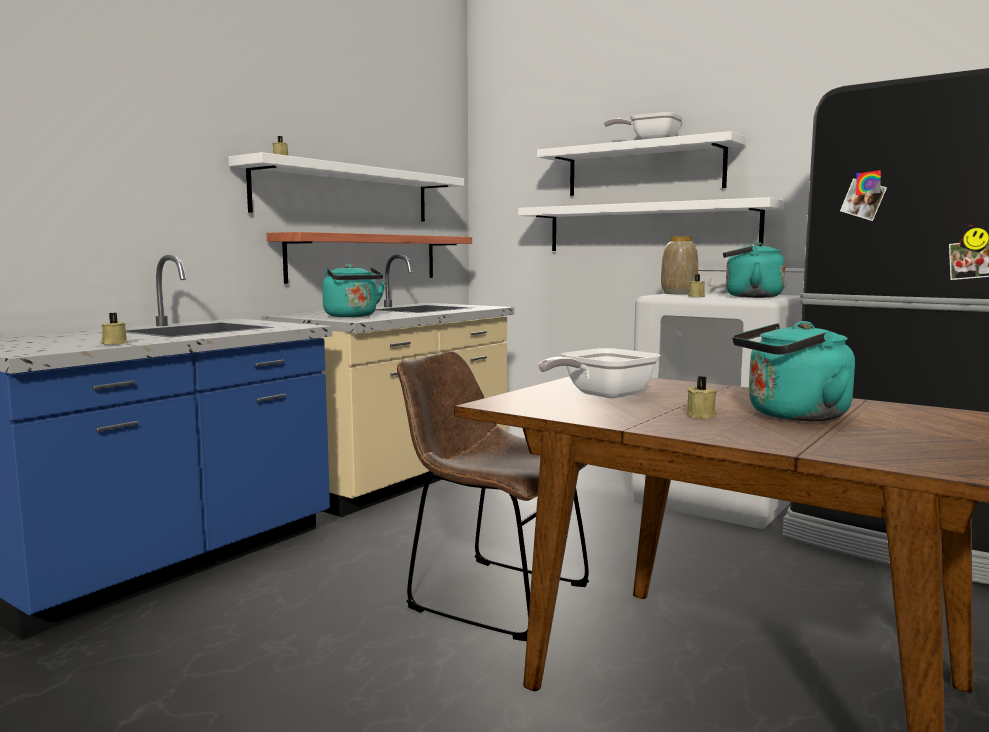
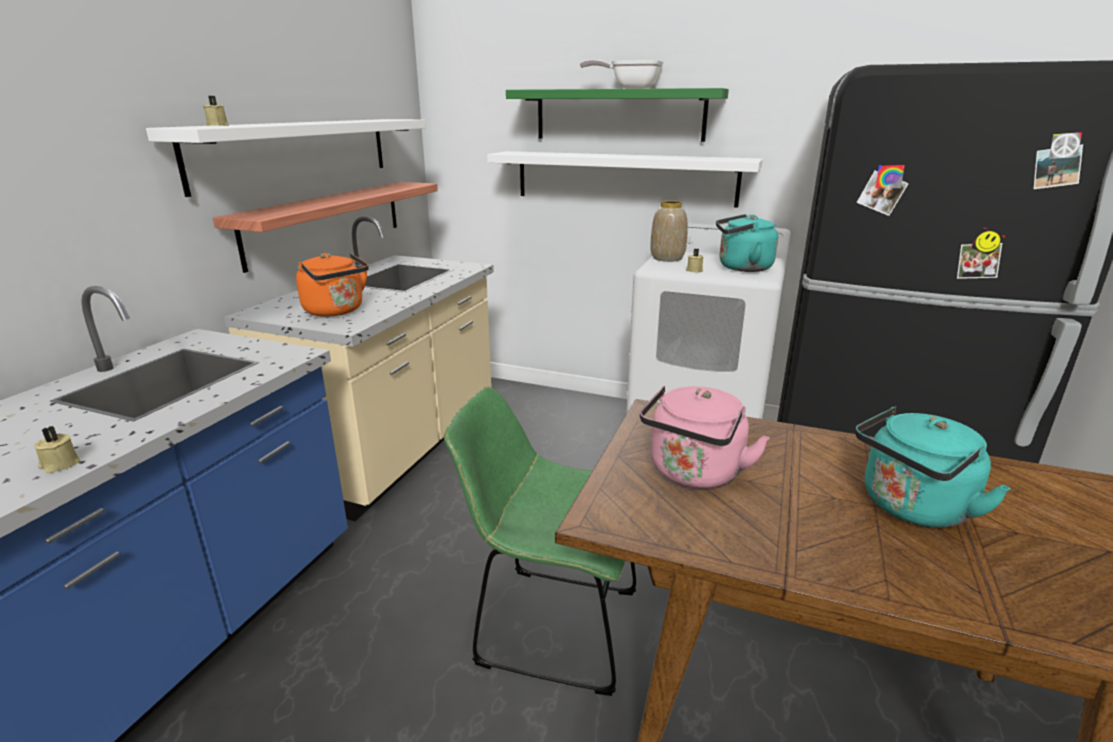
camera: 15 degrees left, 15 degrees up
(352, 316) = (336, 311): turquoise kettle -> orange kettle
(491, 595) = (549, 625): brown chair -> green chair
(601, 395) = (693, 474): frying pan -> pink kettle
(644, 169) = (619, 115): white shelf -> green shelf
(702, 415) = (830, 521): beige candle -> none

